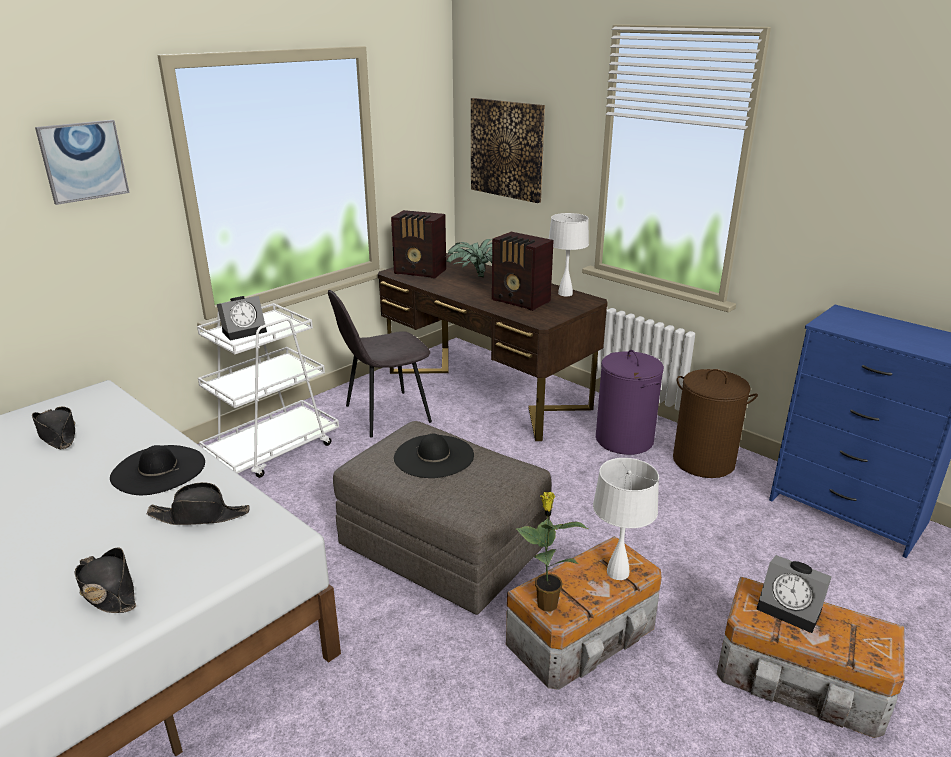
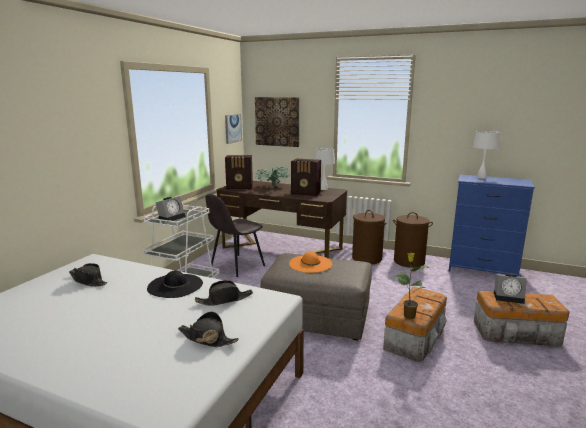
camera: 20 degrees left, 10 degrees down
(83, 161) = (84, 117): picture -> picture (232, 128)
(434, 456) = (310, 264): black hat -> orange hat
(618, 572) = (428, 298): white table lamp -> white table lamp (481, 177)
(624, 440) = (367, 258): purple laundry basket -> brown laundry basket

